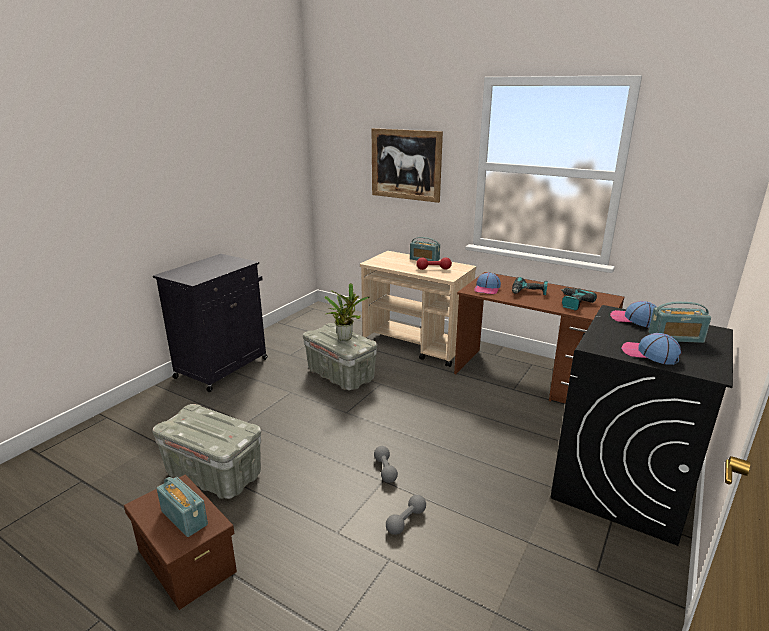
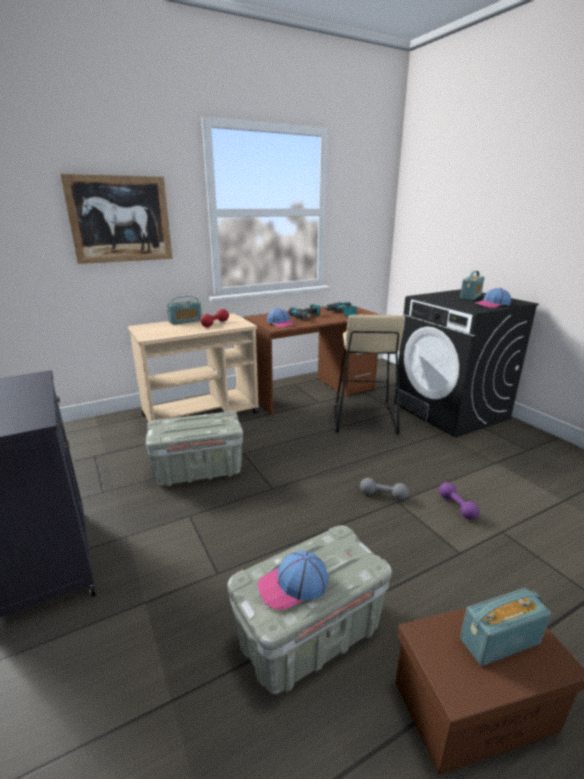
camera: 60 degrees left, 0 degrees up
(346, 337) = (201, 421): potted plant -> none
(406, 521) = (457, 507): grey dumbbell -> purple dumbbell
(511, 425) = (363, 420): none -> beige stool
(634, 320) = (437, 296): cap -> cap (293, 586)

